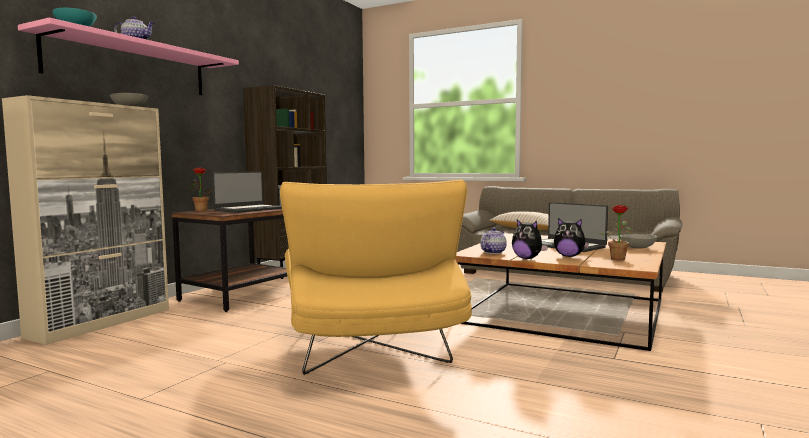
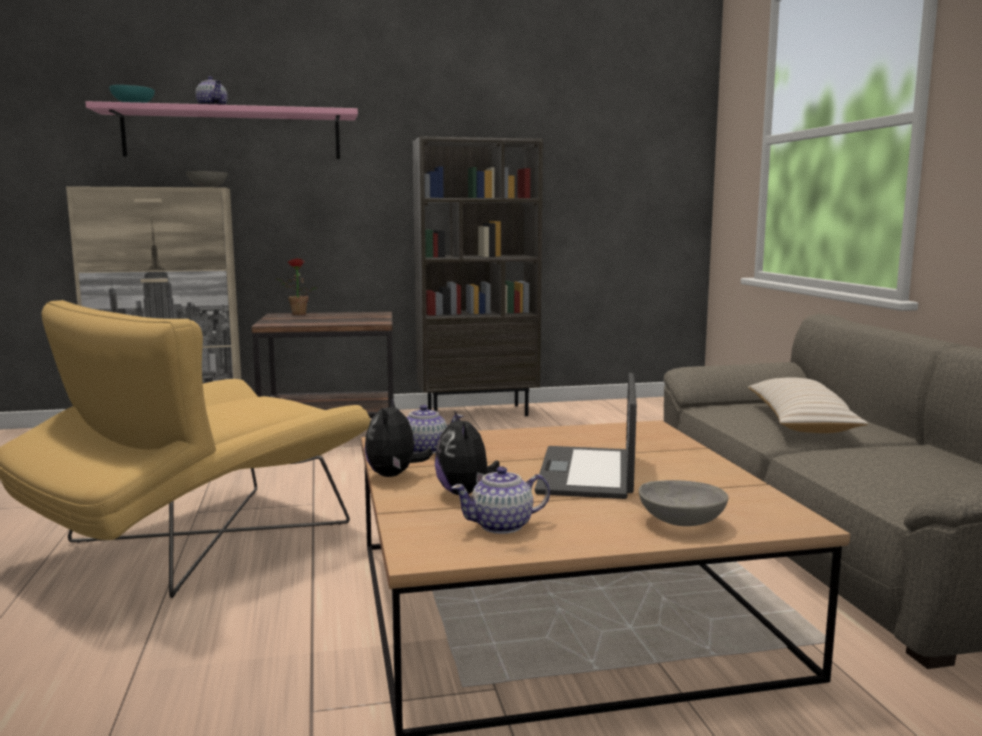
camera: 50 degrees right, 5 degrees up
(249, 209) = (340, 318): laptop -> none
(617, 258) = (502, 526): potted plant -> teapot

